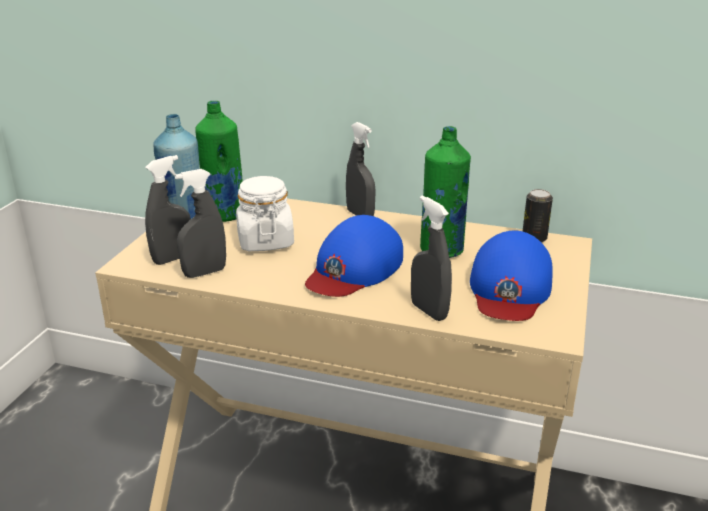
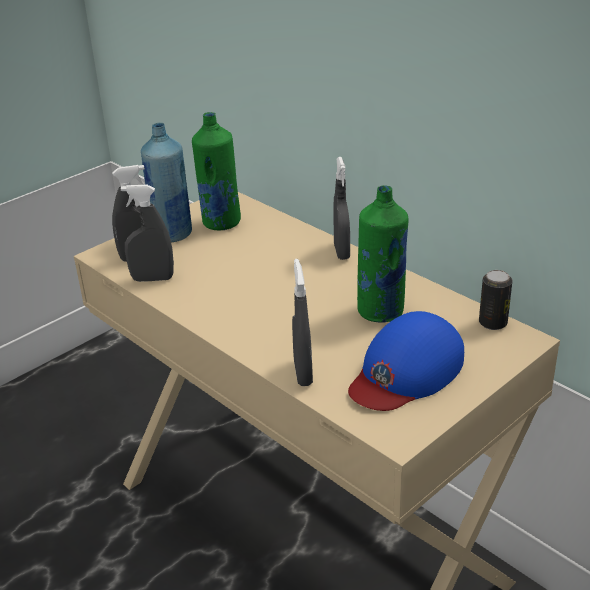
camera: 30 degrees right, 5 degrees up
(265, 241) = (230, 259): white jar -> none
(354, 268) = (280, 309): blue cap -> none

